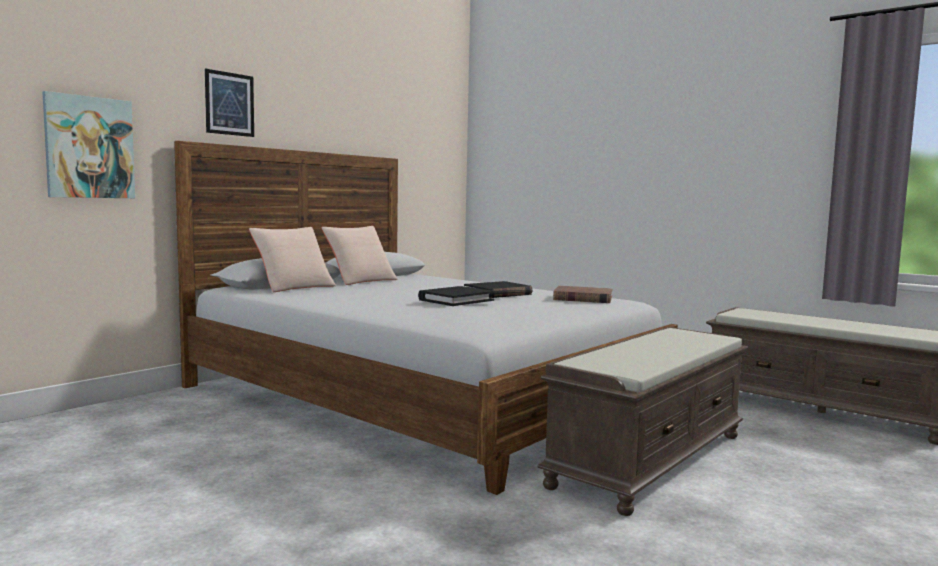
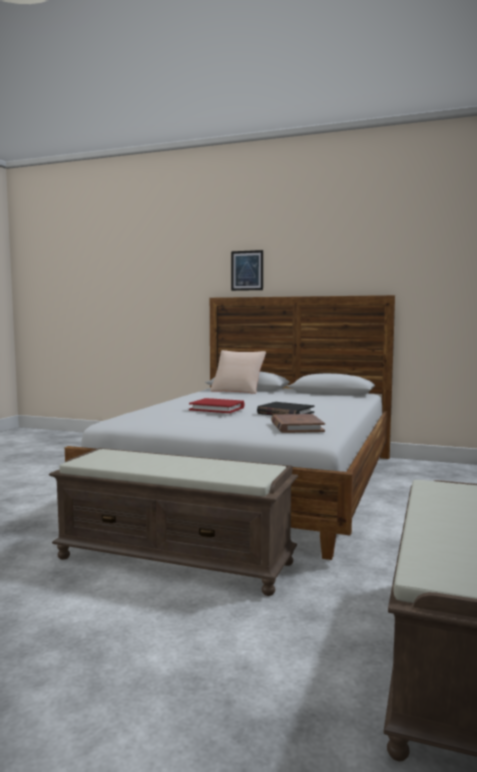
camera: 70 degrees right, 0 degrees up
(89, 147) = (170, 305): picture -> none
(360, 280) = (295, 393): beige pillow -> none
(456, 300) = (217, 408): black book -> red book

